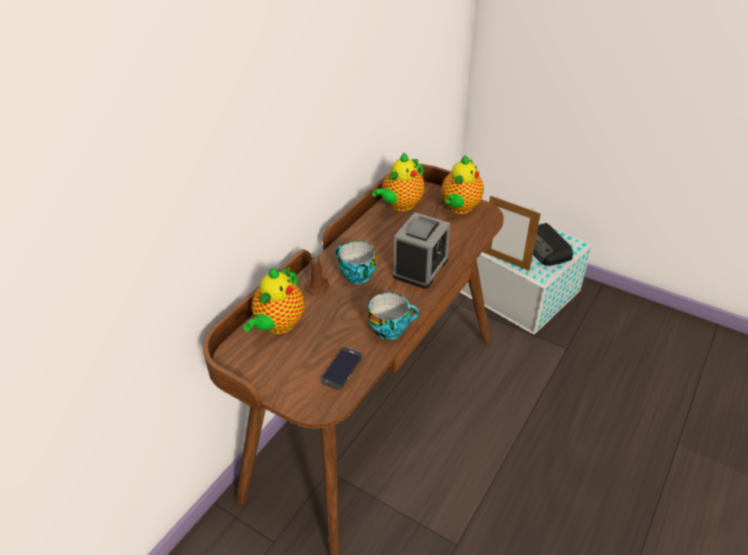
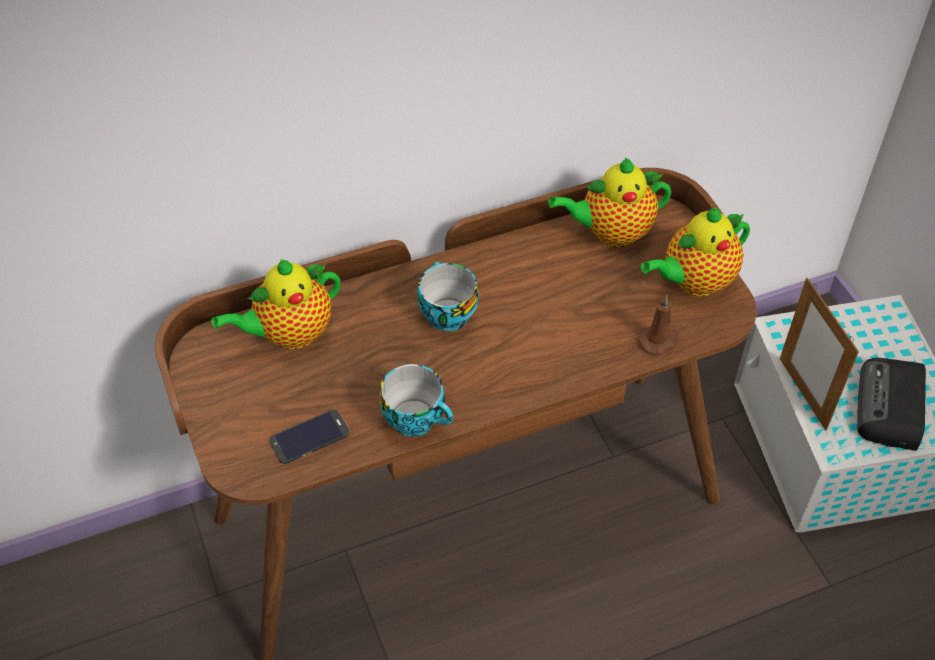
camera: 35 degrees right, 10 degrees up
(318, 286) = (384, 304): brown candle -> brown candle (659, 340)
(420, 268) = (541, 350): alarm clock -> none

